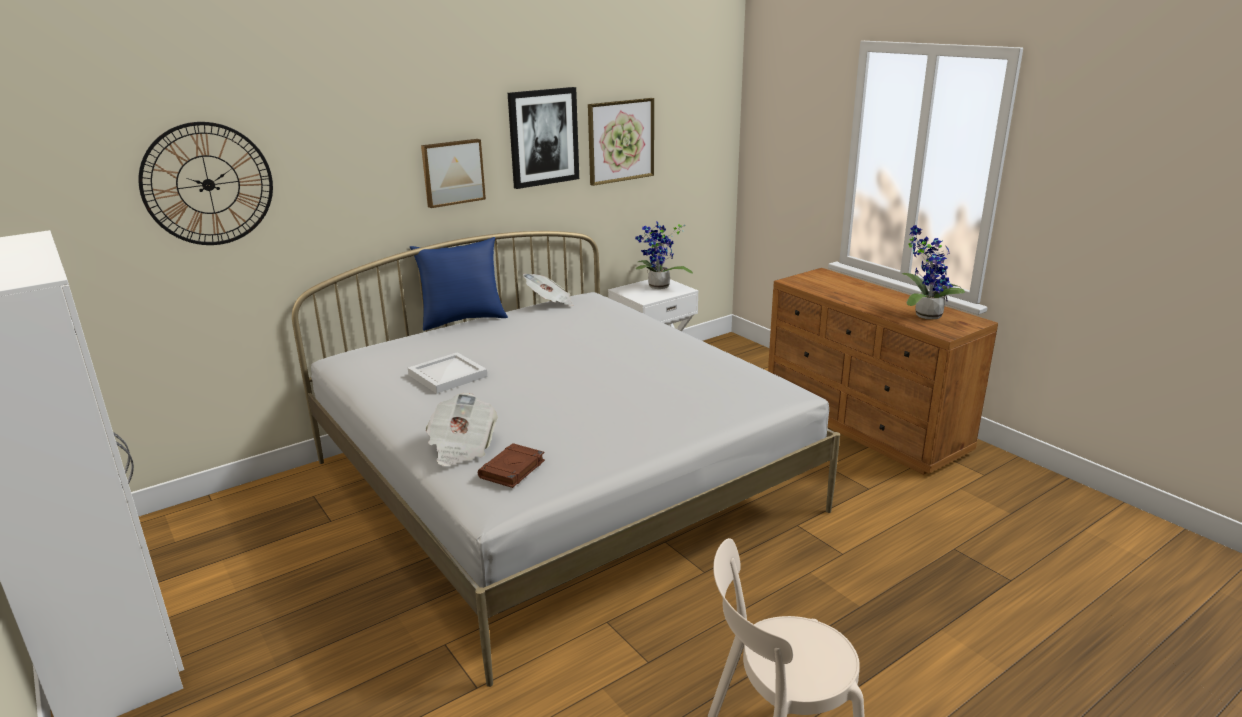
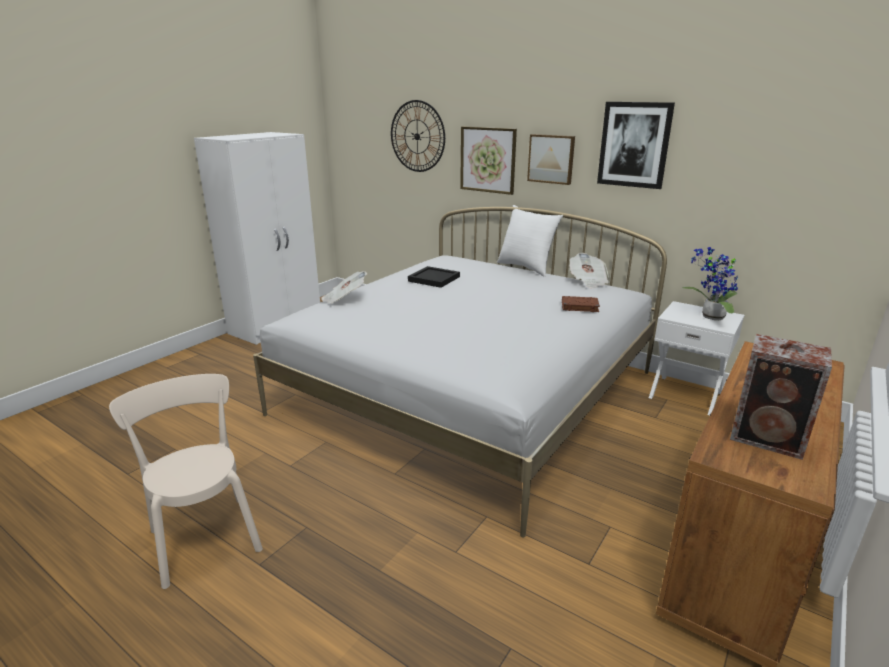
camera: 70 degrees right, 0 degrees up
(447, 376) = (433, 279): white tray -> black tray
(463, 320) = (526, 267): blue pillow -> white pillow
(512, 470) = (322, 314): brown book -> brown book (579, 307)
(620, 141) = (721, 163): picture -> picture (488, 160)
(924, 315) = (769, 438): potted plant -> speaker

